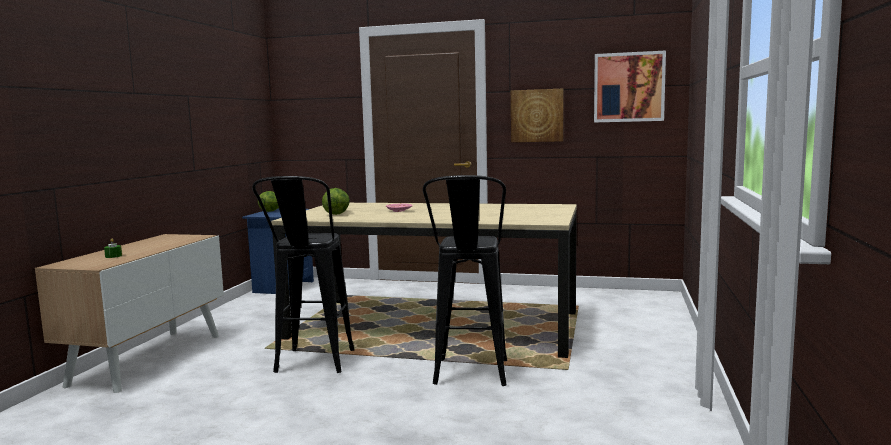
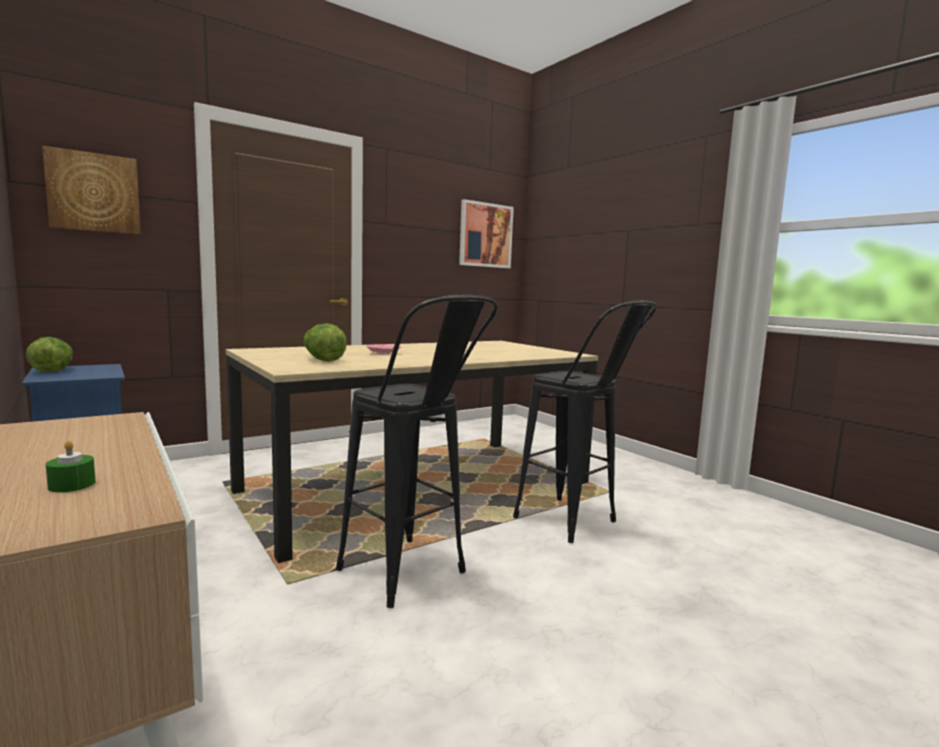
camera: 50 degrees left, 0 degrees up
(537, 115) = (412, 253): picture -> picture (94, 193)

